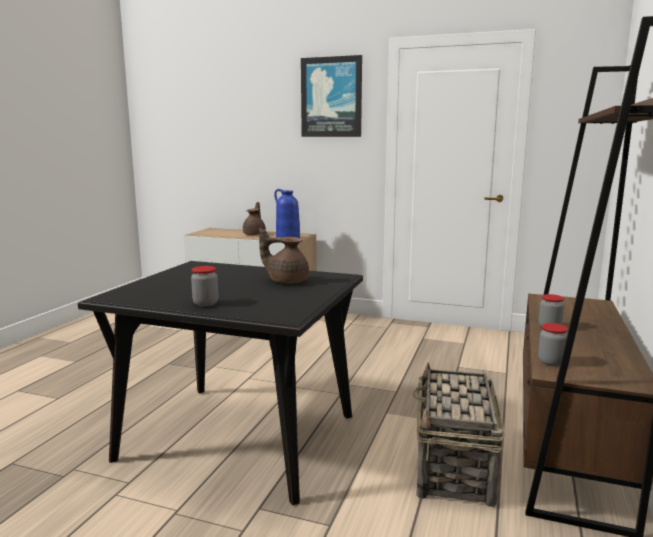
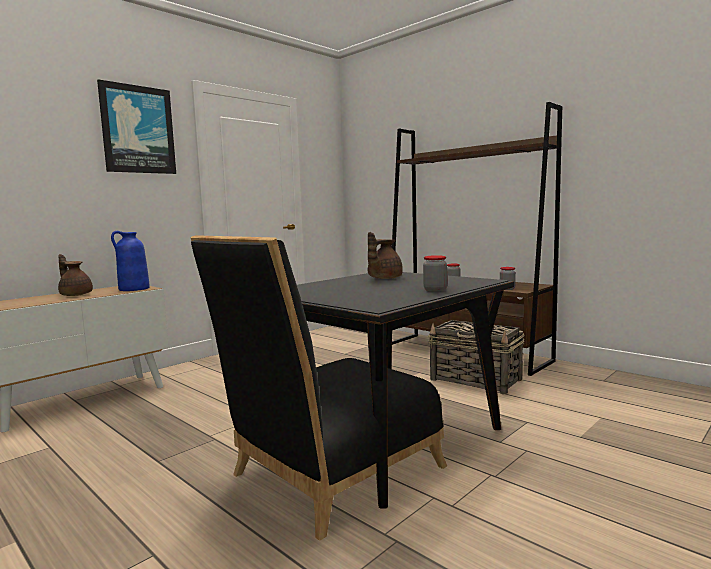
camera: 65 degrees left, 5 degrees down
(159, 426) = (328, 475): none -> black chair

